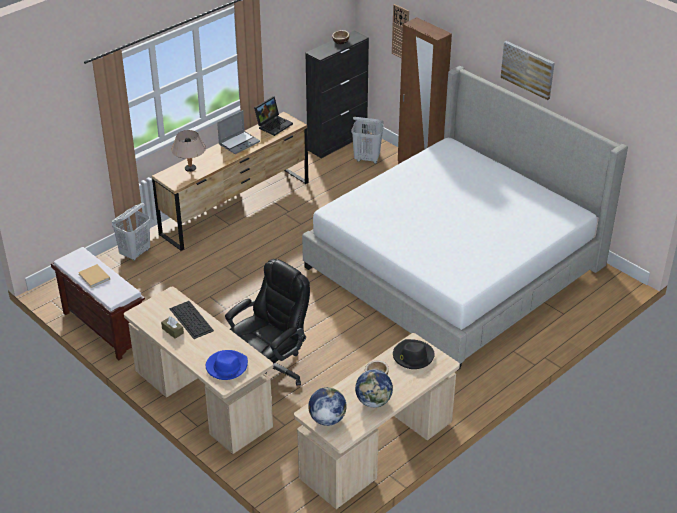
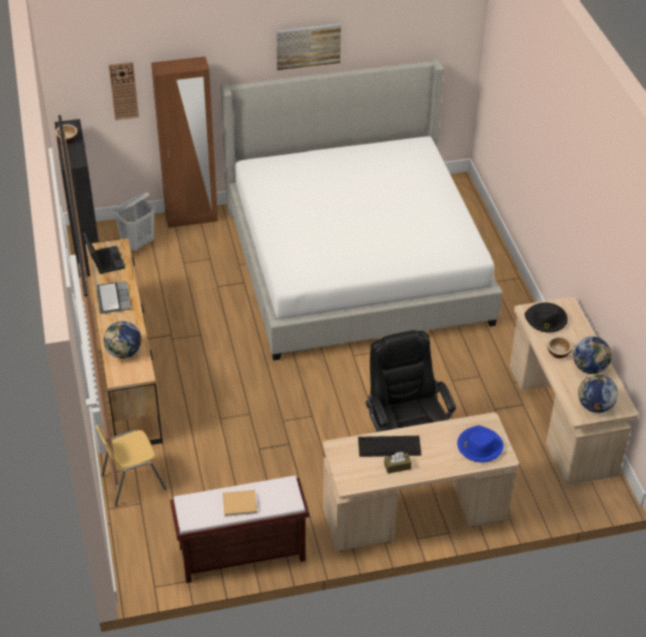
camera: 60 degrees left, 5 degrees up
(135, 253) = (132, 482): white laundry basket -> yellow chair
(190, 168) = (124, 353): beige table lamp -> globe

